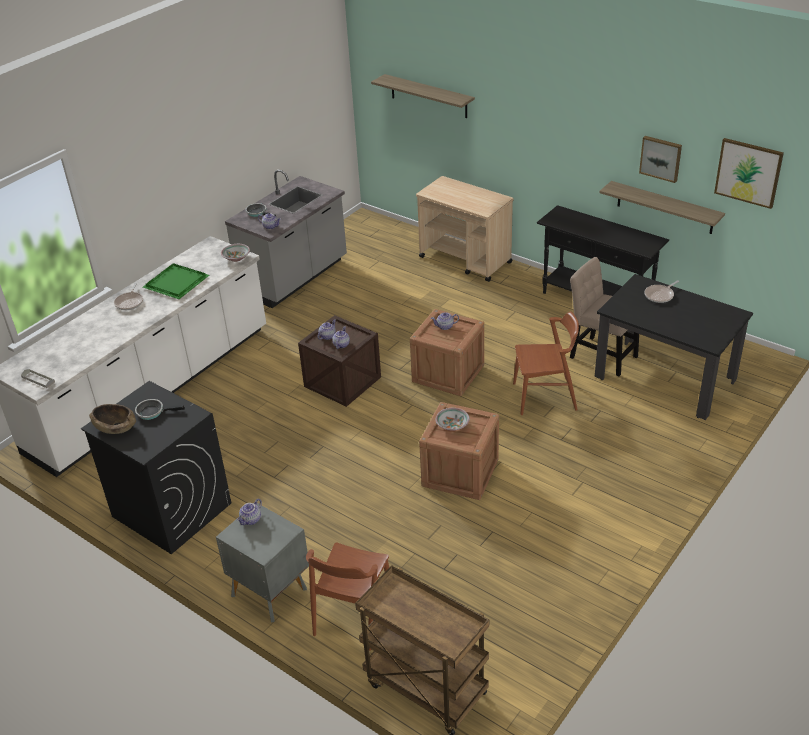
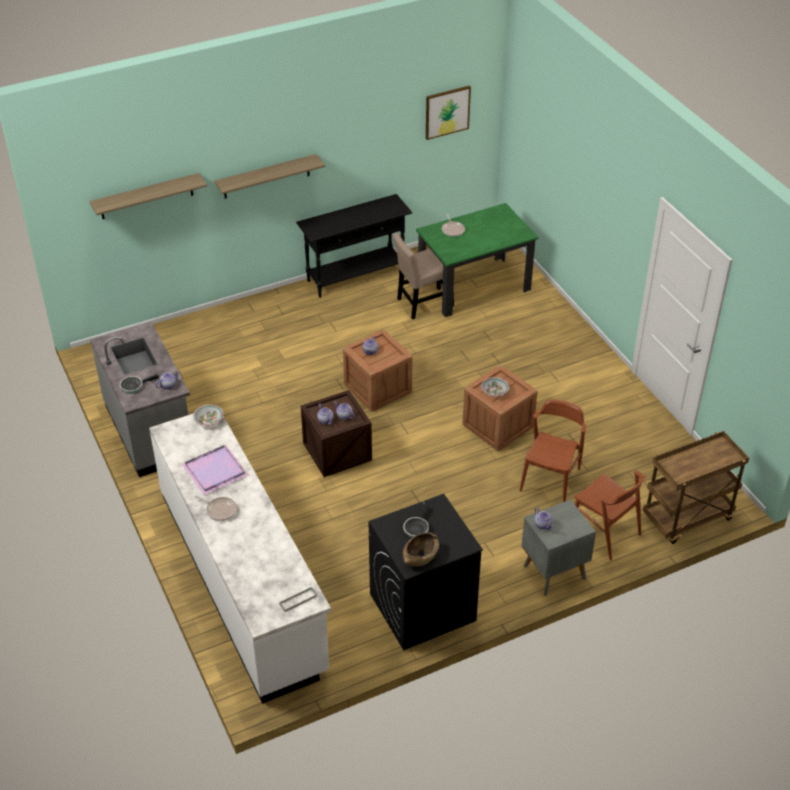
camera: 65 degrees left, 5 degrees up
(176, 283) = (216, 471): green tray -> purple tray
(465, 260) = (230, 319): beige cart -> none
(545, 396) = (447, 350): brown chair -> brown chair (550, 479)
(661, 158) = (380, 136): picture -> none
(664, 379) = (474, 287): black dining table -> green dining table
(665, 207) = (388, 172): shelf -> shelf (266, 176)

